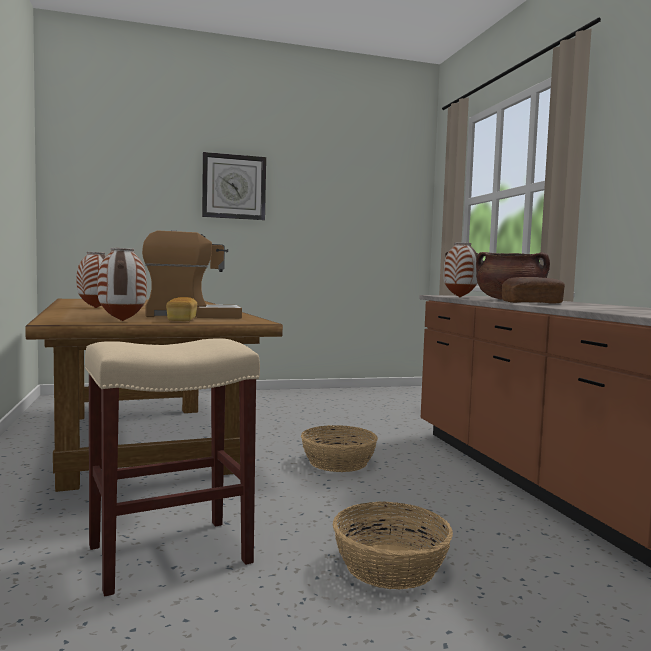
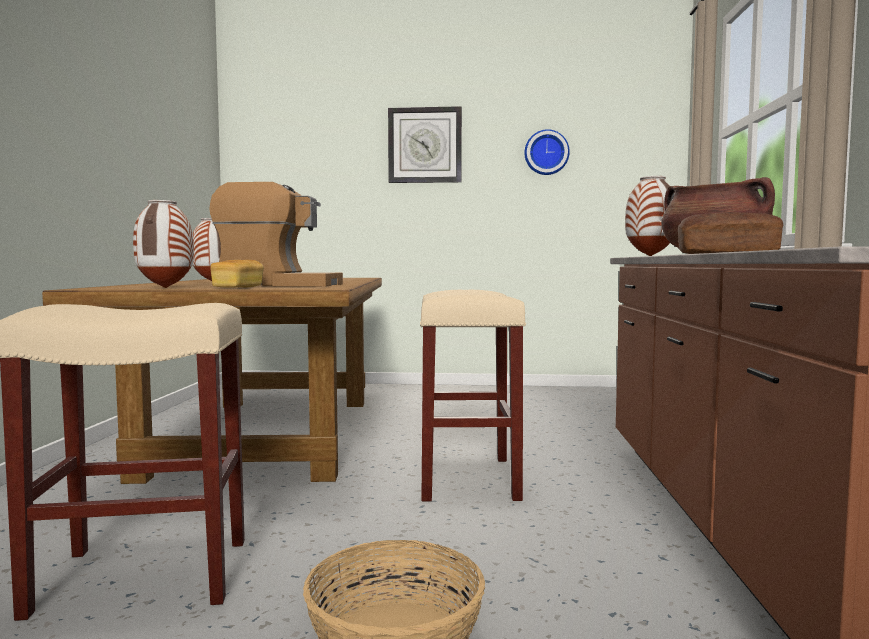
camera: 20 degrees right, 0 degrees up
(332, 201) = (546, 153): none -> wall clock
(339, 462) = (468, 479): basket -> beige stool

